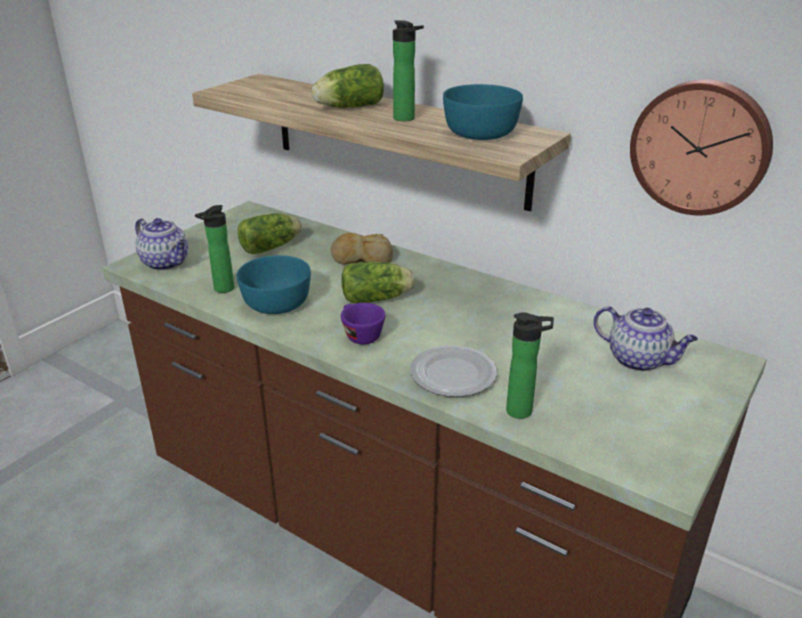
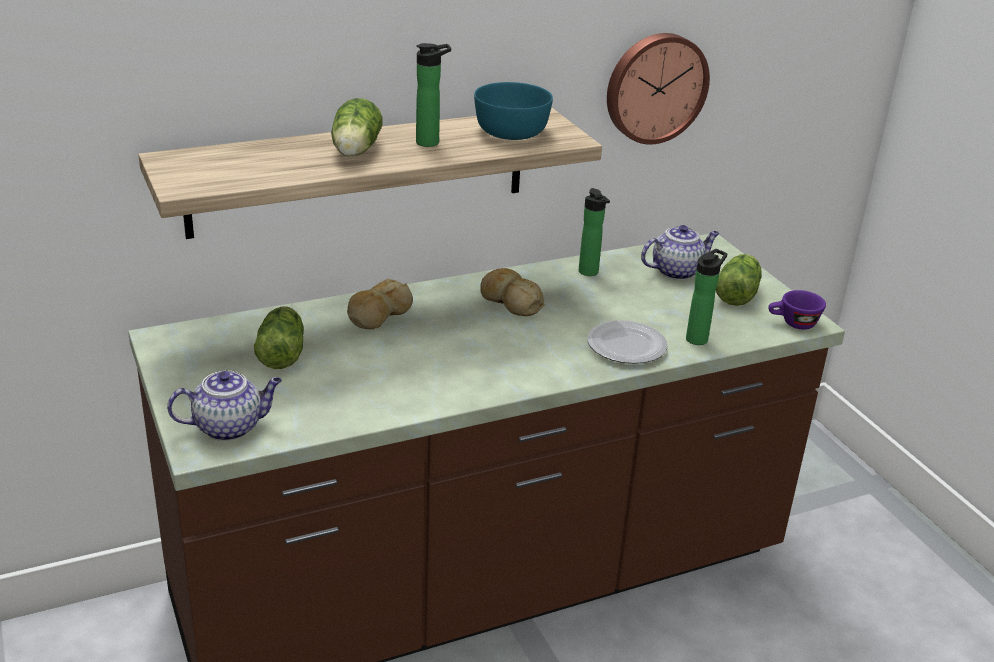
camera: 60 degrees left, 0 degrees up
(221, 289) = (343, 409): bottle -> bottle (589, 273)
(278, 303) = (413, 386): turquoise bowl -> none
(359, 335) = (521, 364): purple cup -> purple cup (793, 324)
(378, 298) = (468, 334): lettuce -> lettuce (738, 293)
(454, 299) = (510, 301): none -> bread

